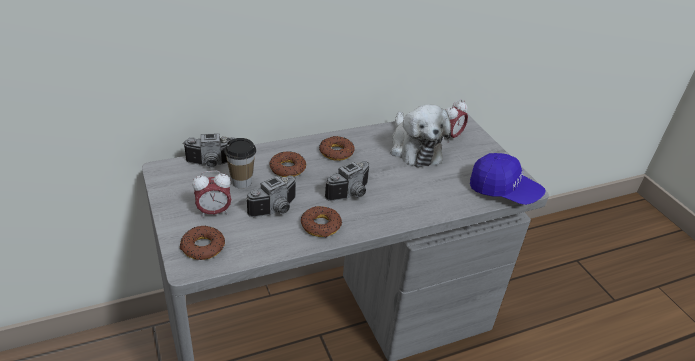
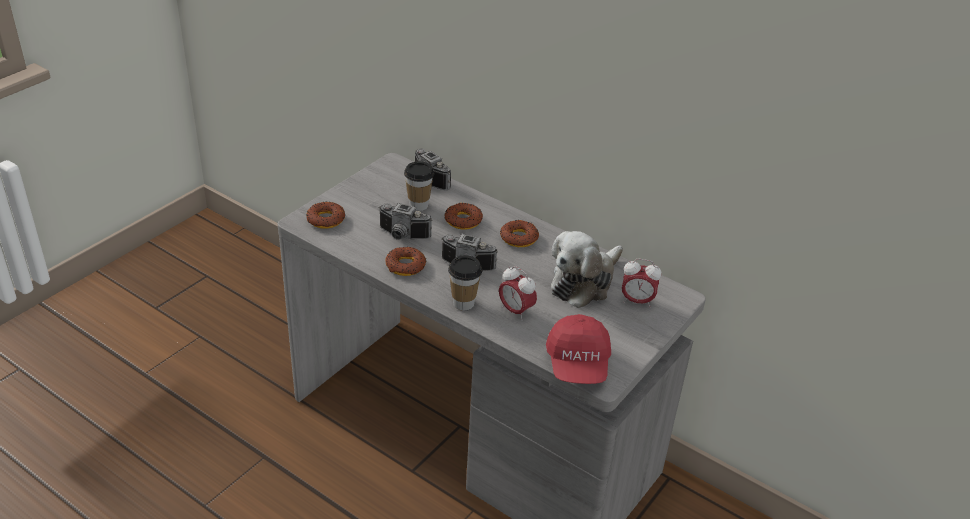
camera: 60 degrees right, 0 degrees up
(214, 212) = (368, 208): alarm clock -> alarm clock (515, 311)
(397, 215) = (463, 303): none -> cup
(503, 191) = (578, 364): blue cap -> red cap

